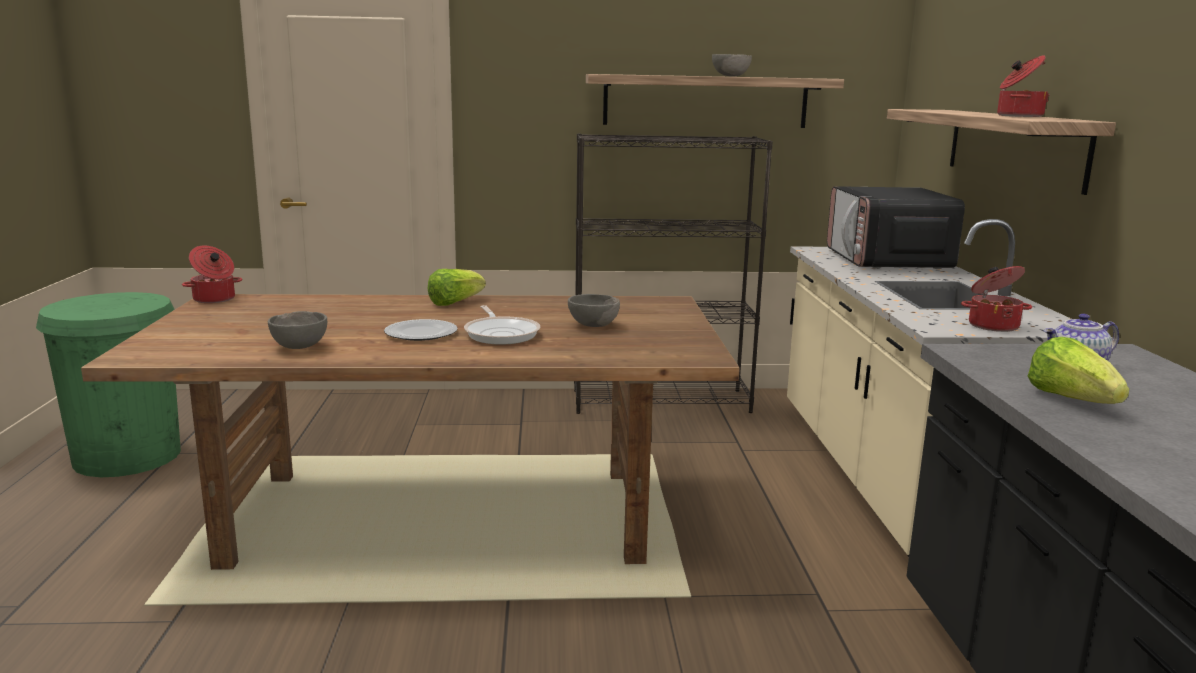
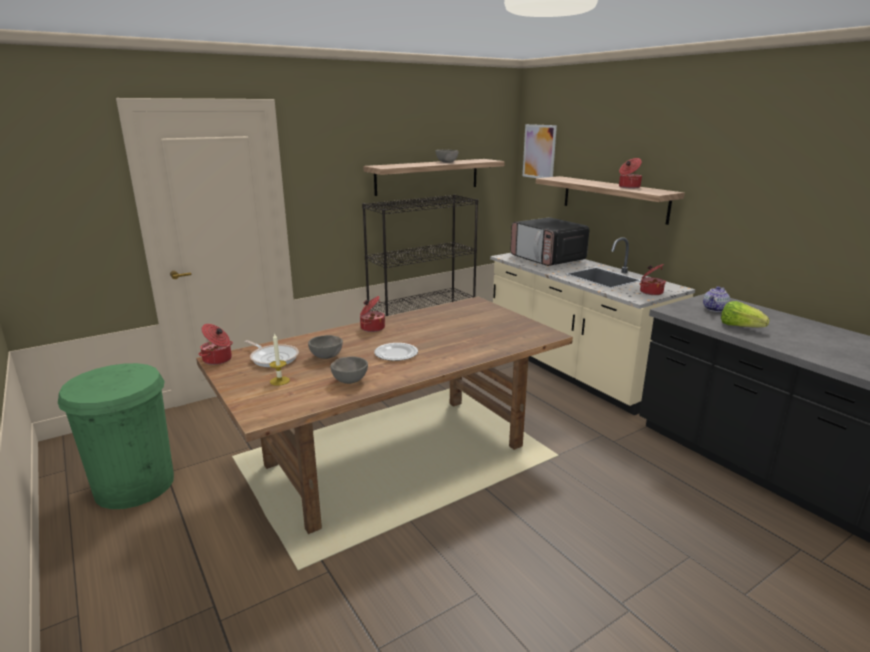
camera: 30 degrees left, 5 degrees up
(226, 330) = (279, 381): none -> candle
(454, 303) = (372, 328): lettuce -> cooking pot
(501, 334) = (437, 343): frying pan -> frying pan (273, 358)
(594, 326) = (470, 327): grey bowl -> grey bowl (327, 357)
(929, 67) = (539, 151): none -> picture

